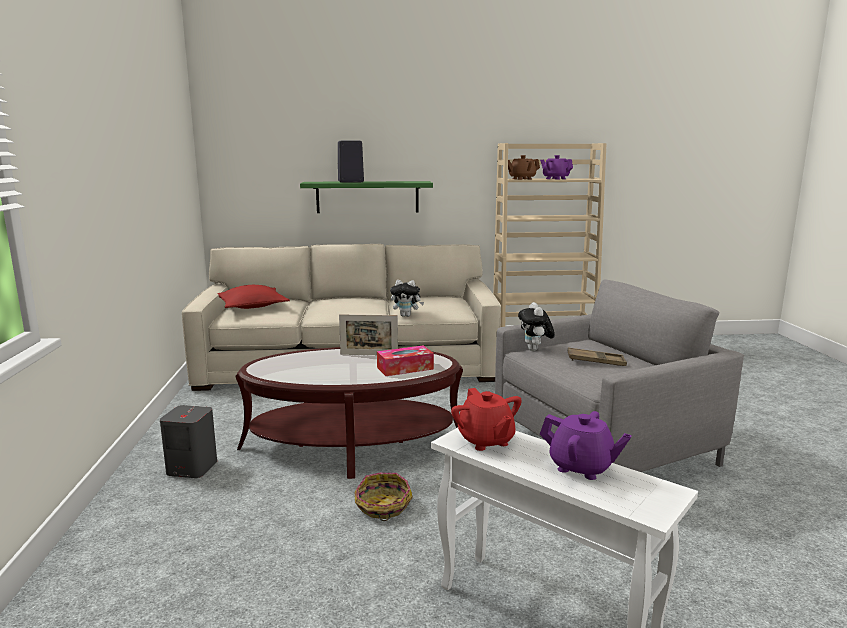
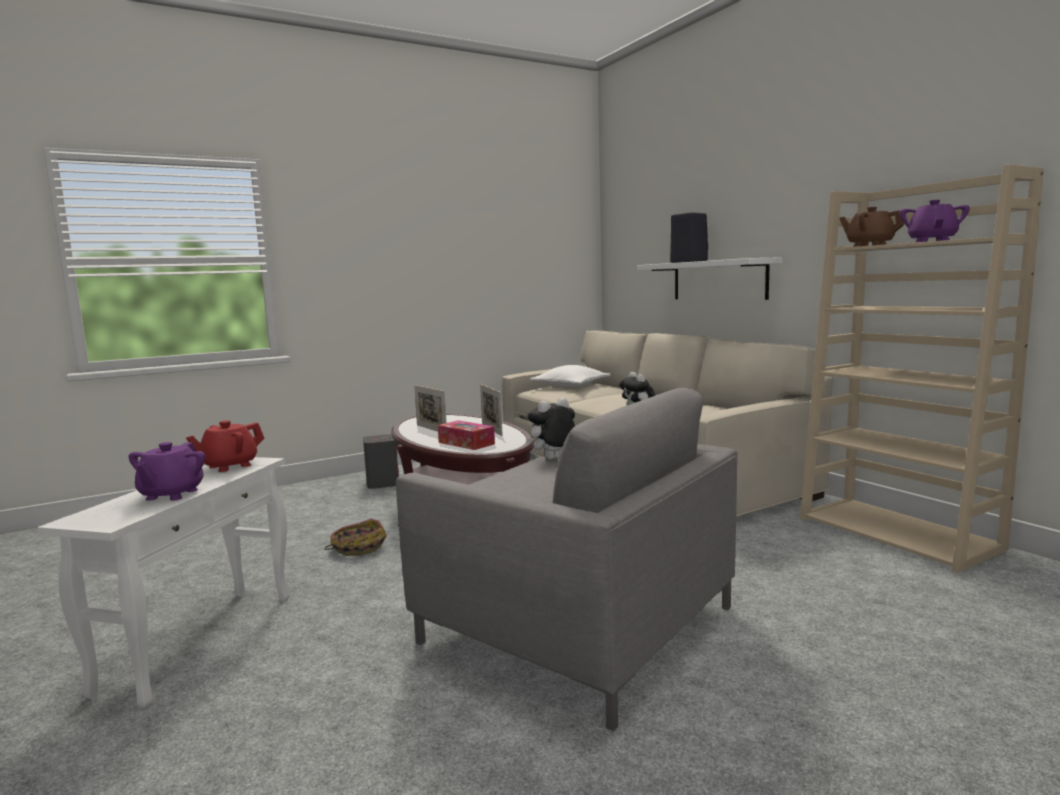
camera: 65 degrees right, 5 degrees down
(252, 306) = (571, 386): red pillow -> white pillow
(324, 372) = (431, 429): none -> picture frame
(367, 197) = (718, 280): green shelf -> white shelf
(596, 361) = (534, 482): brown tray -> none

